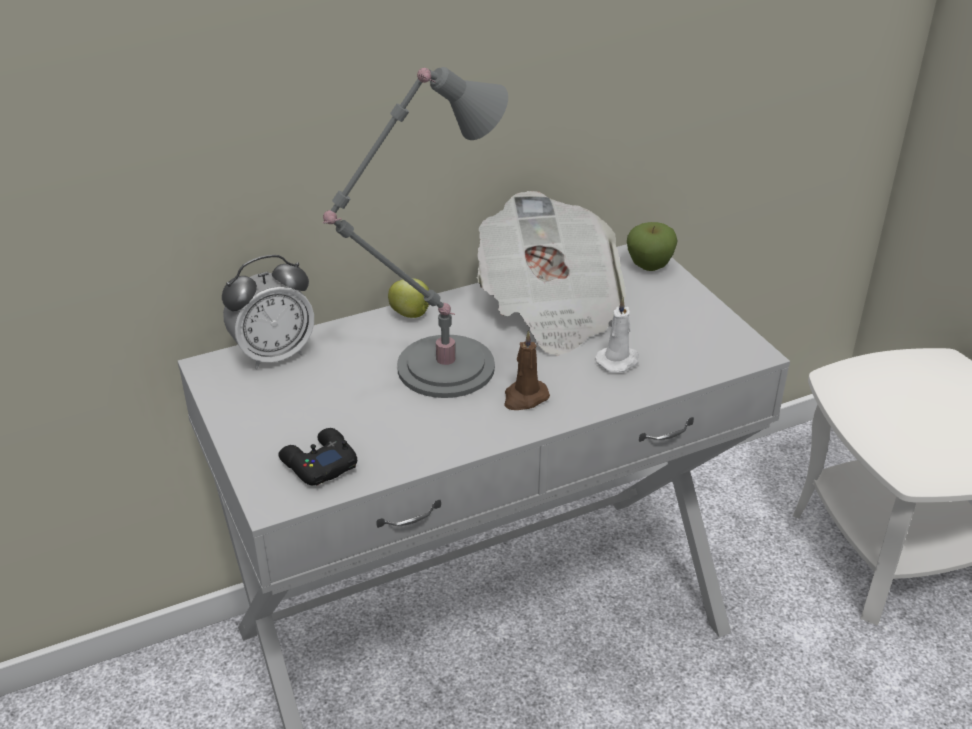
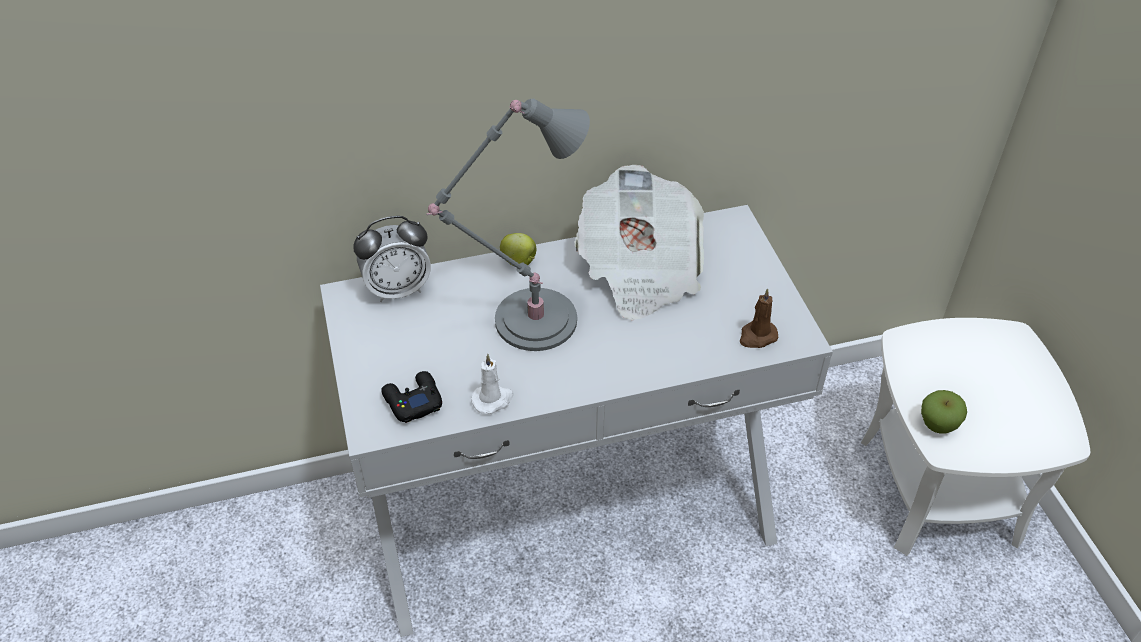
camera: 10 degrees right, 10 degrees up
(524, 398) = (594, 359): brown candle -> brown candle (757, 336)
(618, 361) = (683, 332): white candle -> white candle (493, 399)
(649, 266) = (738, 235): apple -> apple (937, 425)

